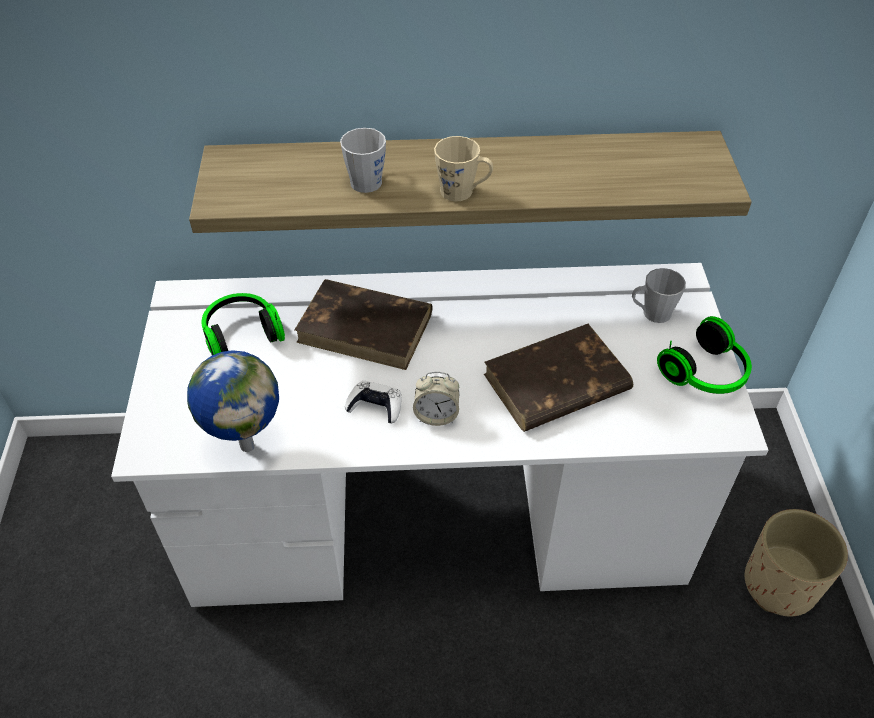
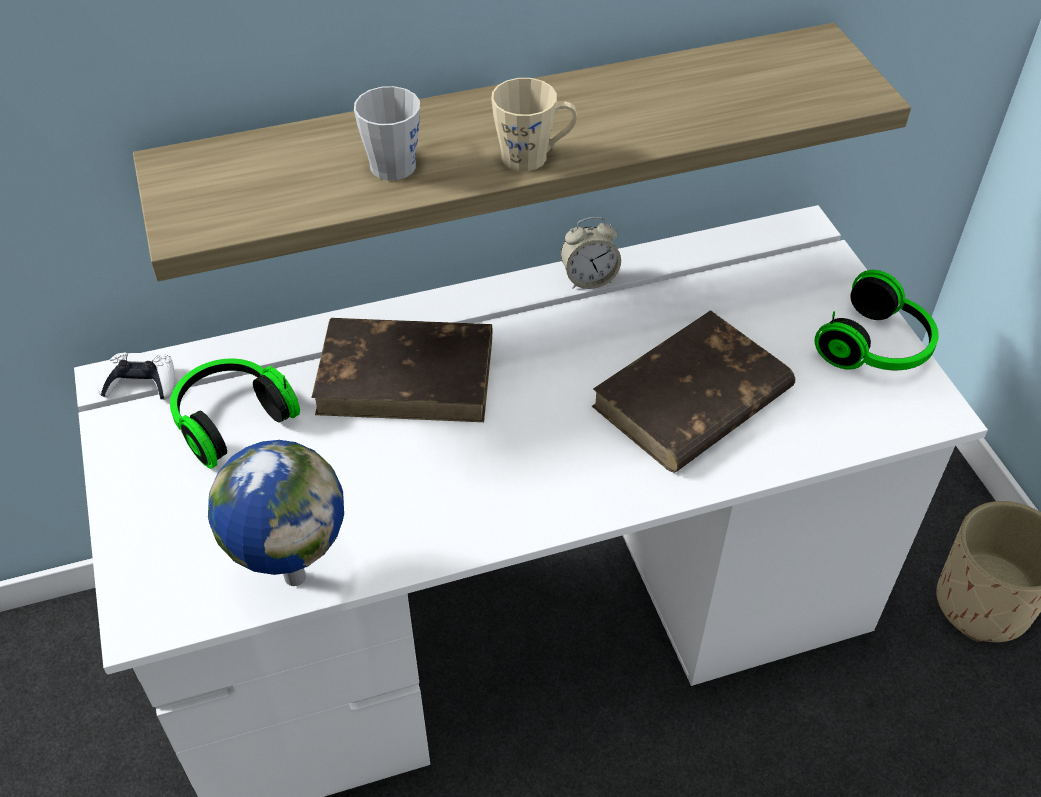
camera: 15 degrees left, 0 degrees up
(375, 406) = (459, 480): white game controller -> white game controller (141, 382)
(436, 415) = (548, 476): alarm clock -> alarm clock (589, 279)
(651, 313) = (780, 282): grey mug -> none

